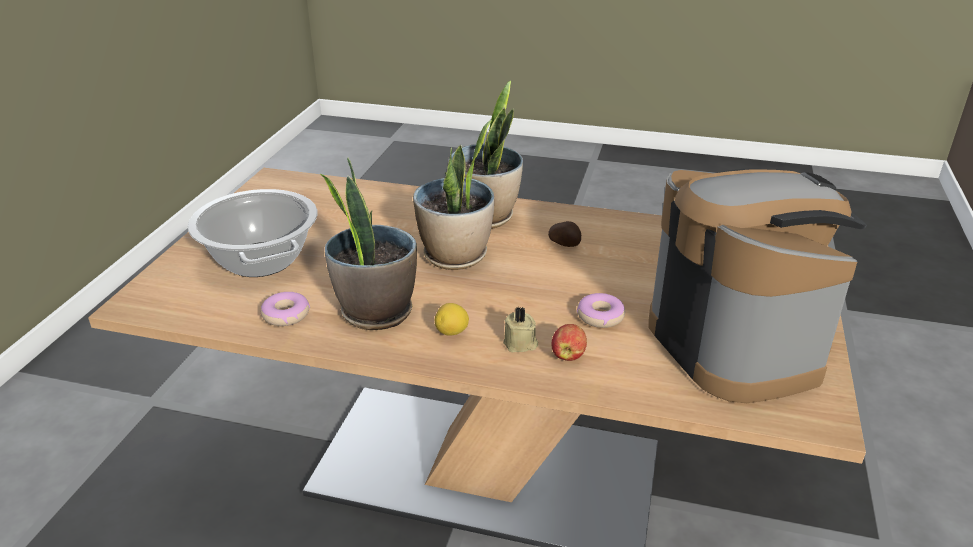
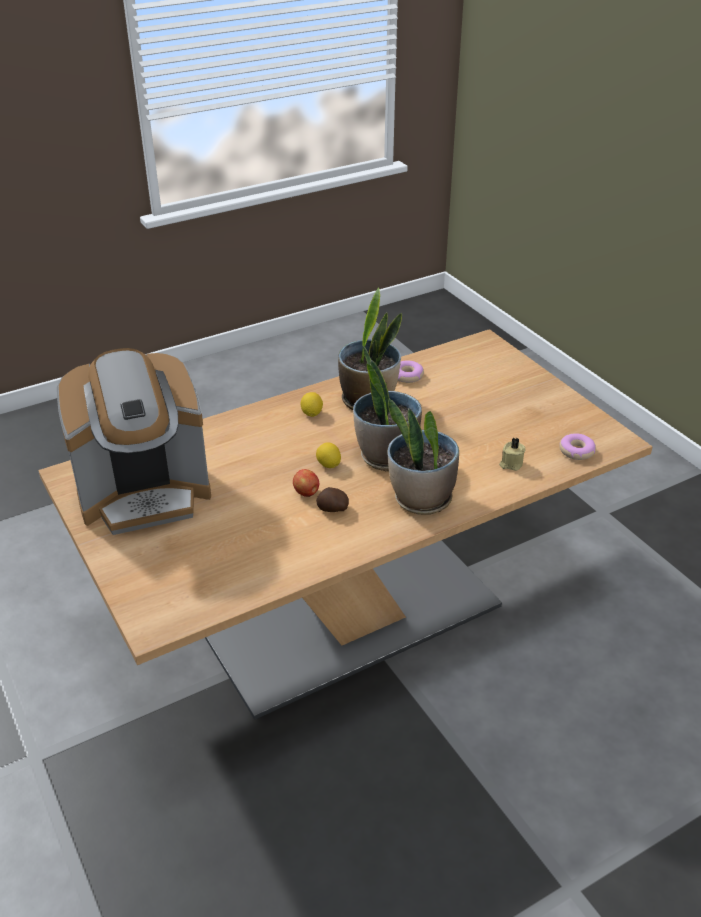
camera: 135 degrees right, 5 degrees up
(260, 260) = (484, 390): cooking pot -> none
(516, 276) = (328, 465): none -> lemon
(520, 344) = (267, 427): beige candle -> beige candle (510, 464)
(568, 355) = (235, 435): apple -> apple (306, 493)
(600, 316) = (243, 467): donut -> donut (576, 451)
(735, 344) = (145, 494): coffee machine -> coffee machine turned 45 degrees counterclockwise

